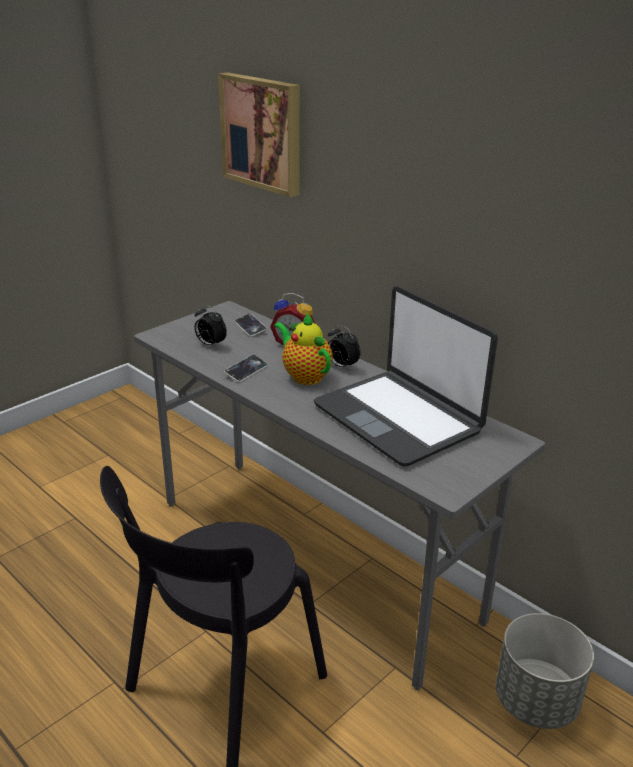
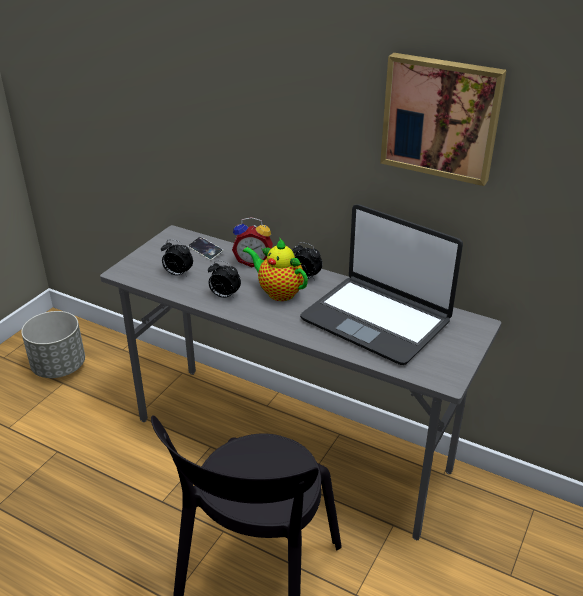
camera: 15 degrees left, 5 degrees up
(246, 371) = (224, 296): phone -> alarm clock
(263, 133) = (200, 70): picture -> picture (441, 117)
(536, 701) = (510, 527): grey planter -> grey planter (59, 367)

